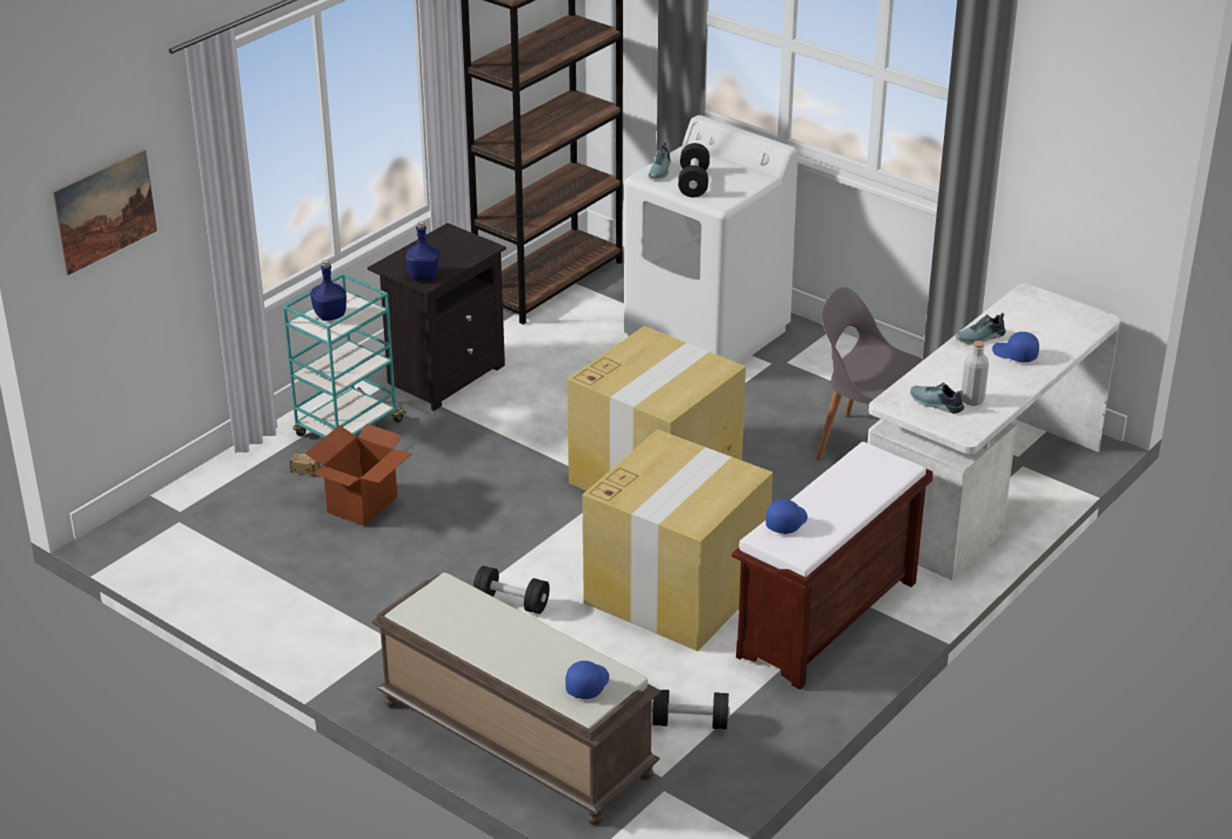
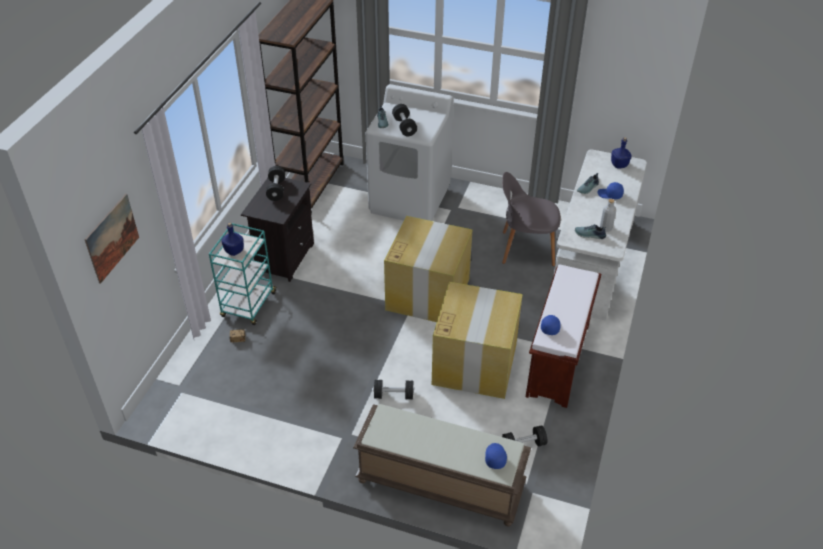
camera: 20 degrees left, 10 degrees up
(362, 505) = (281, 353): cardboard box -> none
(424, 276) = (276, 213): blue bottle -> blue bottle (619, 165)
(444, 245) = (276, 189): none -> black dumbbell

